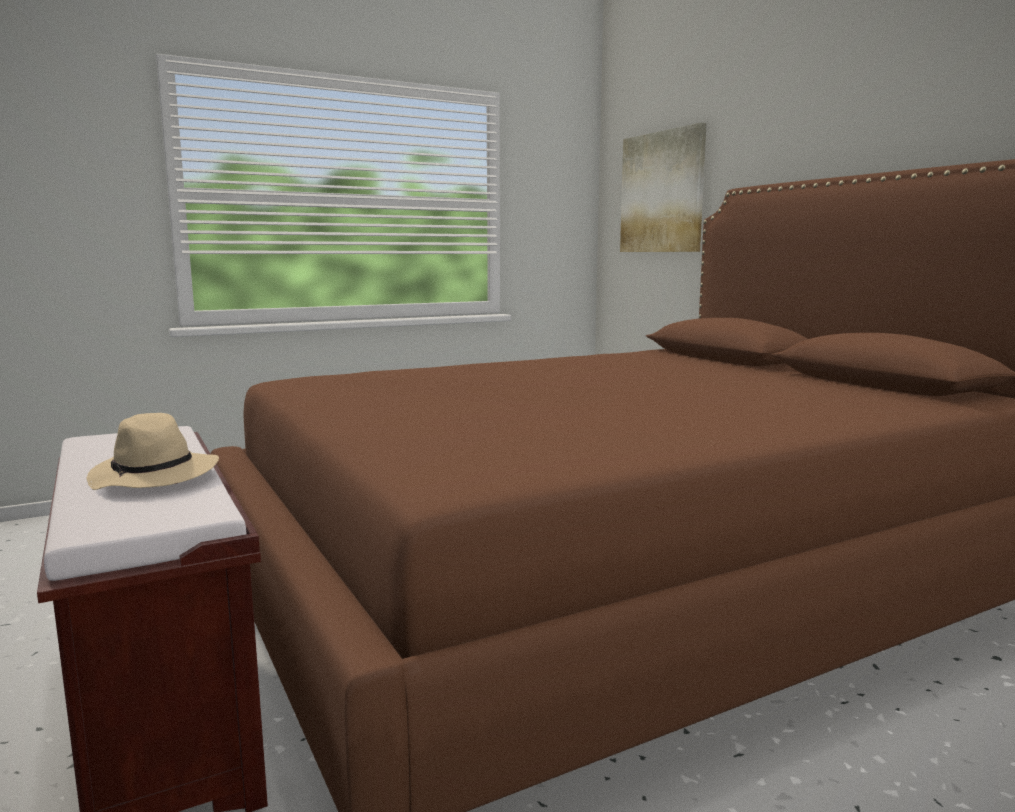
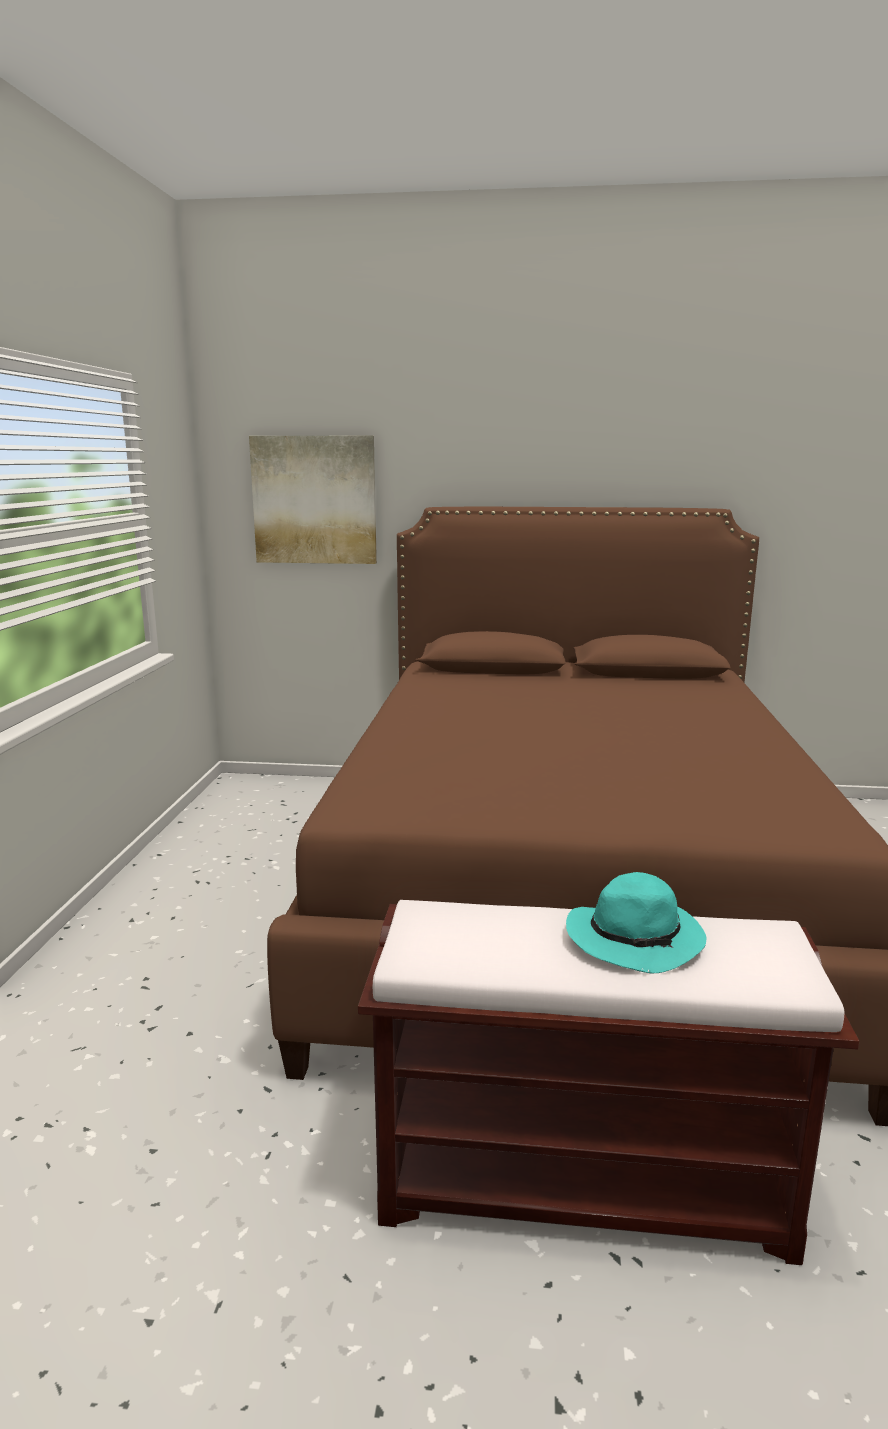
camera: 55 degrees left, 5 degrees up
(156, 477) = (636, 939): beige hat -> turquoise hat

